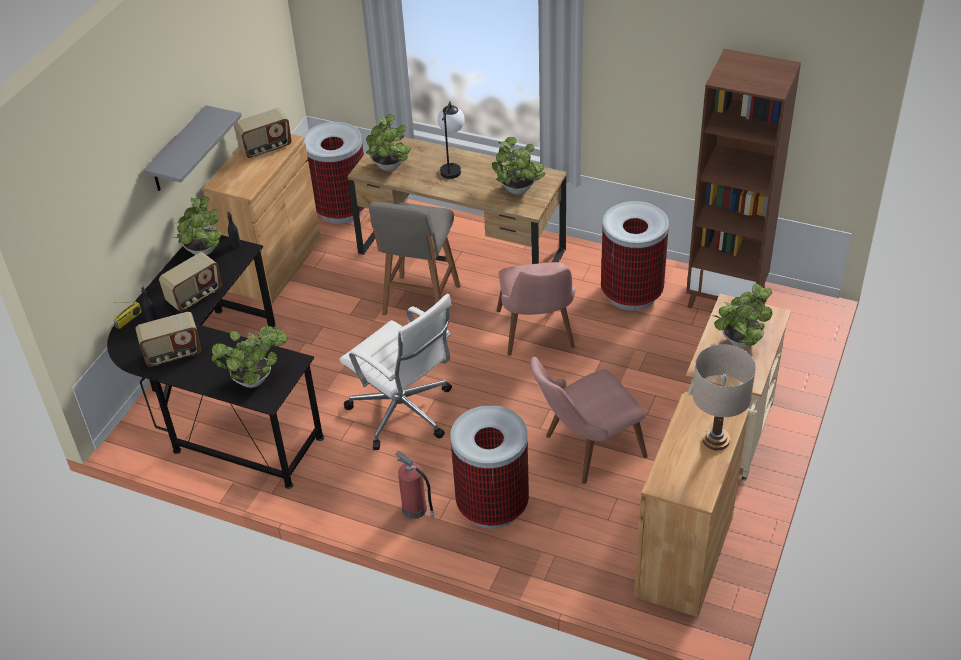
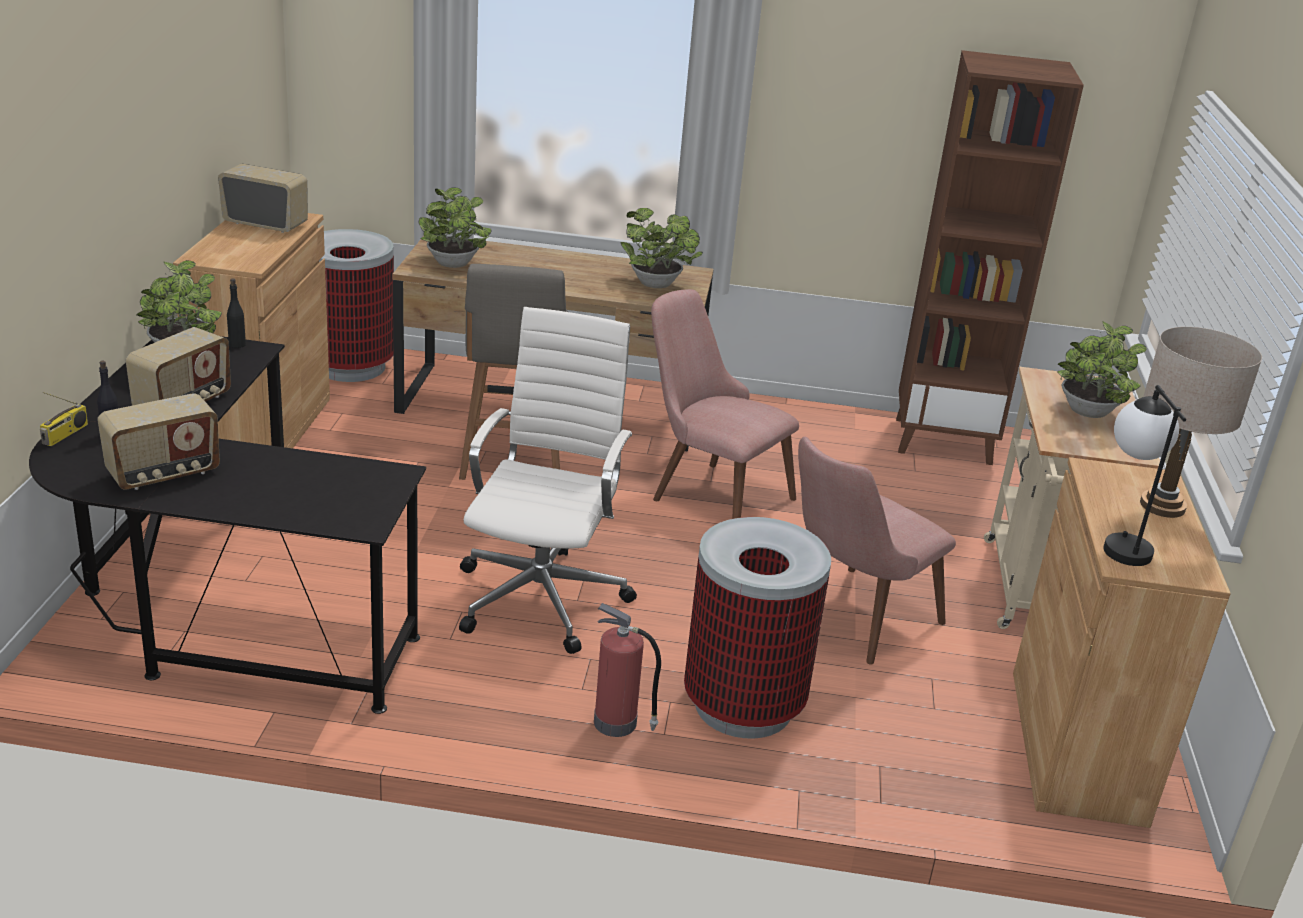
camera: 20 degrees left, 15 degrees down
(178, 151) = (146, 178): grey shelf -> none
(256, 379) = (332, 498): potted plant -> none
(266, 148) = (266, 224): radio -> radio turned 120 degrees counterclockwise
(404, 413) = (543, 596): white office chair -> white office chair turned 105 degrees counterclockwise
(452, 167) = (548, 264): table lamp -> table lamp (1120, 542)
(538, 336) = (708, 493): pink chair -> pink chair turned 150 degrees clockwise
(631, 294) = (814, 442): trash can -> none

